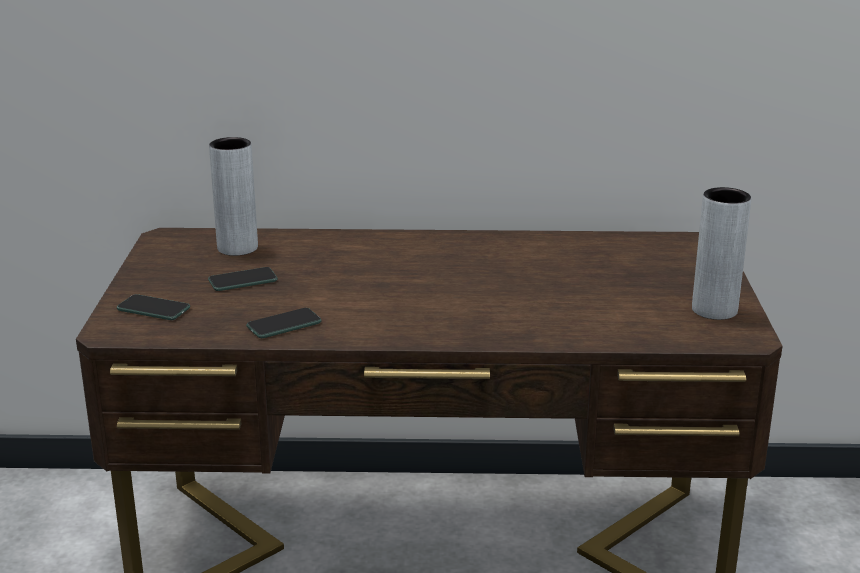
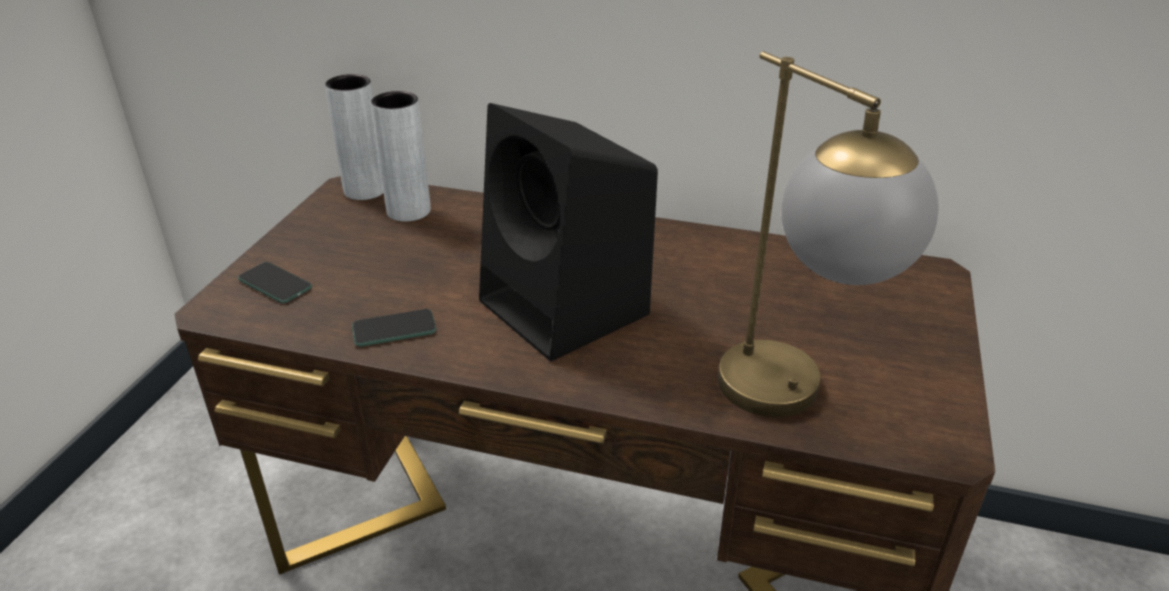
camera: 15 degrees right, 10 degrees up
(243, 280) = (388, 257): phone -> none
(422, 296) = (567, 309): none -> black speaker
(629, 328) = (795, 404): none -> table lamp
(714, 310) = (918, 391): grey vase -> grey vase (365, 190)

